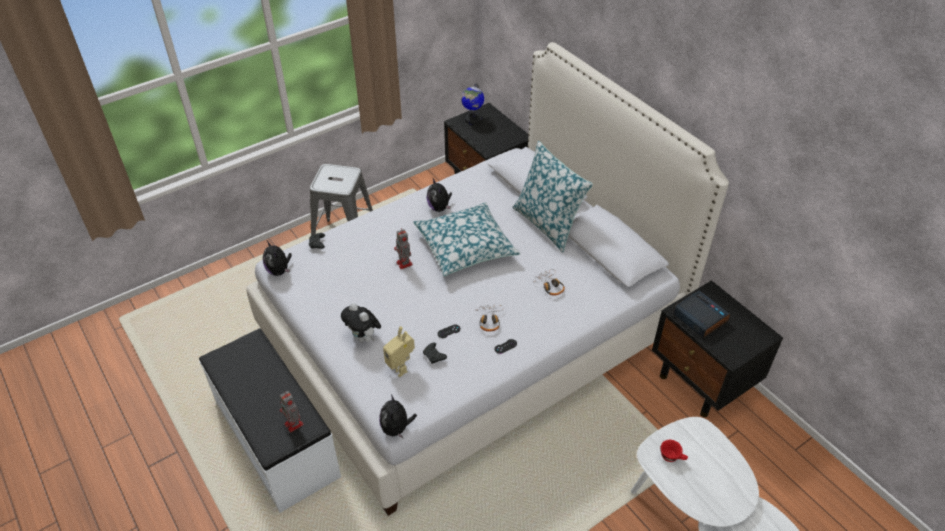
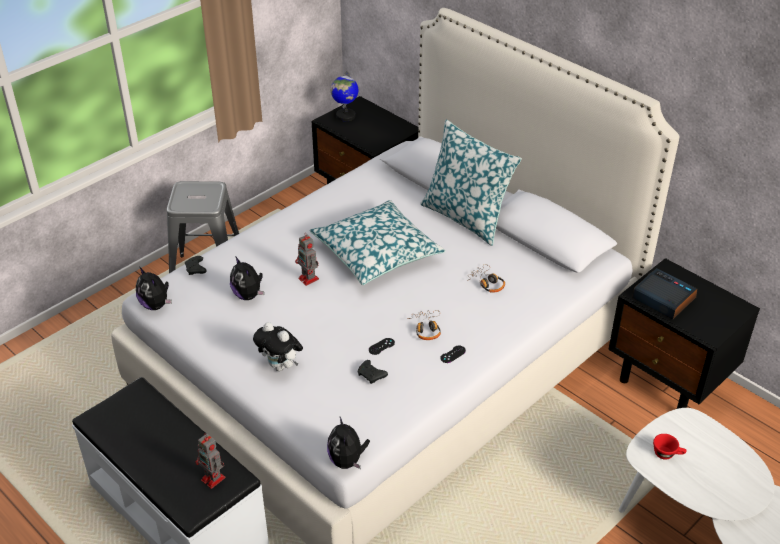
camera: 10 degrees left, 5 degrees down
(401, 367) = (335, 392): toy robot -> none
(439, 208) = (334, 214): plush toy -> plush toy (248, 295)

